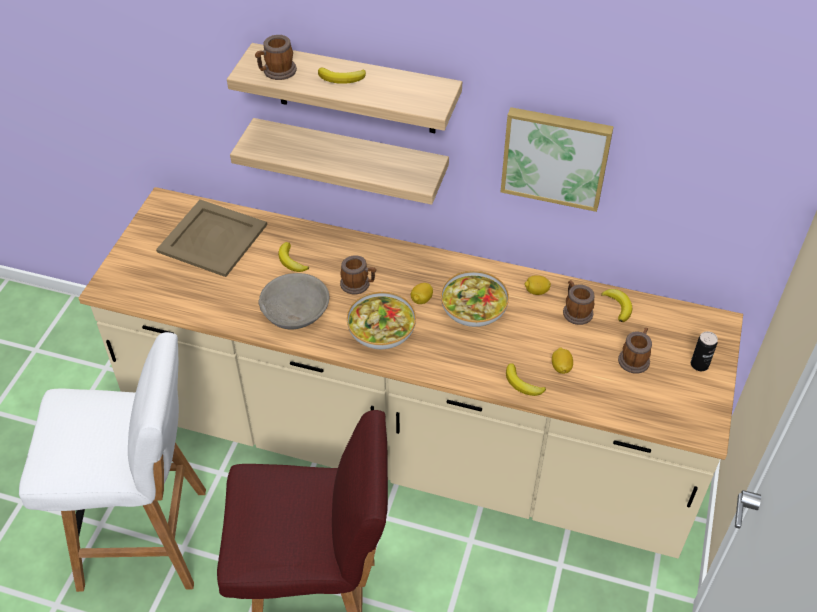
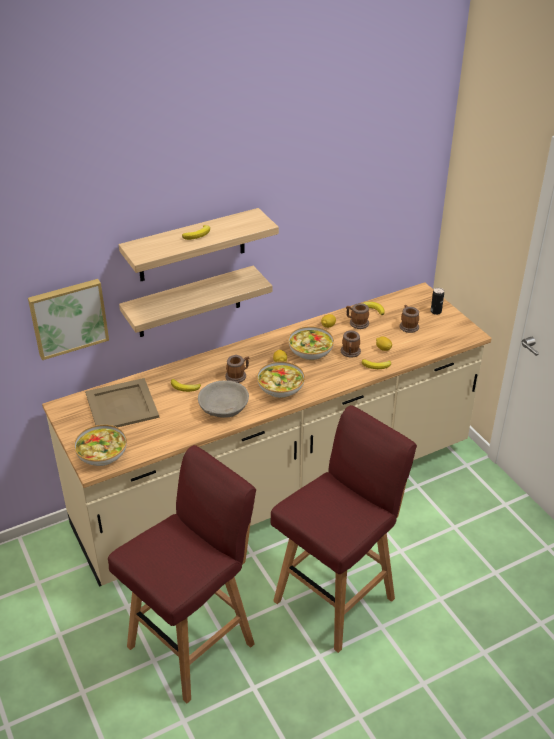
camera: 45 degrees left, 10 degrees down
(131, 278) = (102, 453): none -> bowl
(148, 539) = (193, 643): white stool -> red stool
(276, 72) = (158, 249): mug -> mug (350, 353)
(555, 156) = (315, 233): picture -> picture (68, 317)

